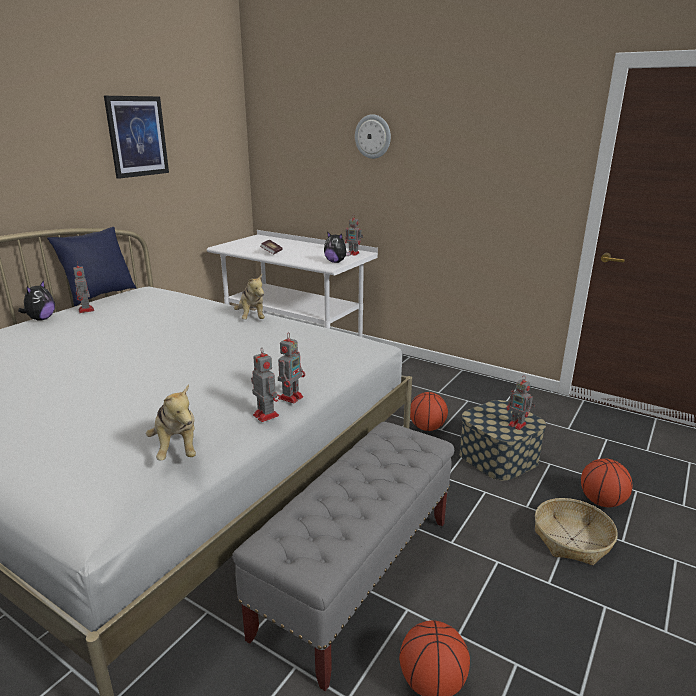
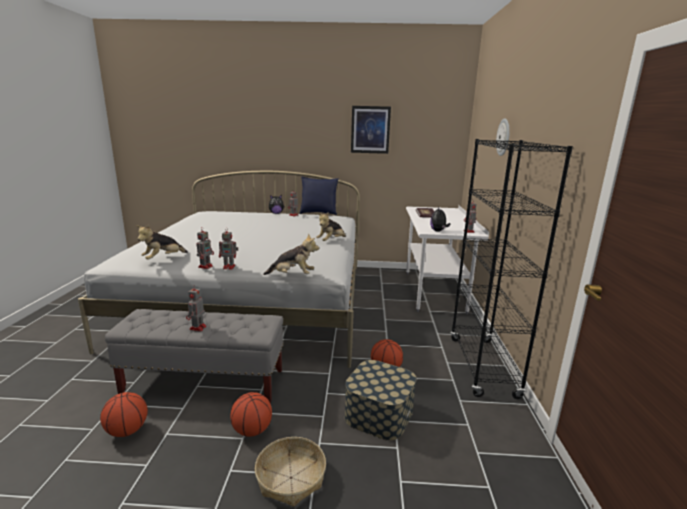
camera: 60 degrees right, 5 degrees down
(360, 365) = (292, 275): none -> plush toy
(457, 379) = (482, 366): none -> black bookcase
(518, 425) = (378, 389): toy robot -> toy robot (197, 328)
(602, 501) = (362, 494): basketball -> basketball (252, 430)

